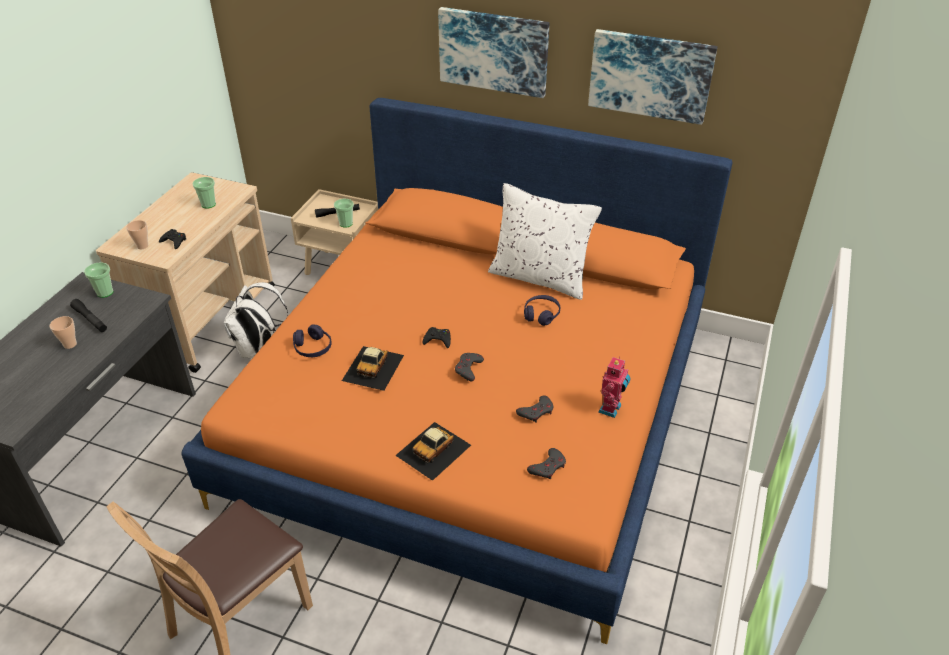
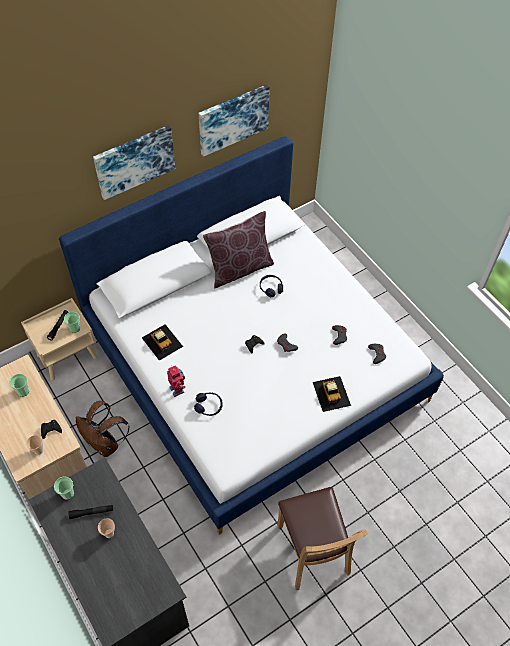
camera: 55 degrees left, 15 degrees up
(258, 350) = (105, 444): white backpack -> brown backpack
(373, 367) = (252, 386): toy car -> toy car (162, 341)
(475, 411) = (254, 363): orange bed -> white bed
(540, 277) = (239, 269): white pillow -> brown pillow
(611, 409) = (359, 306): toy robot -> toy robot (177, 389)

